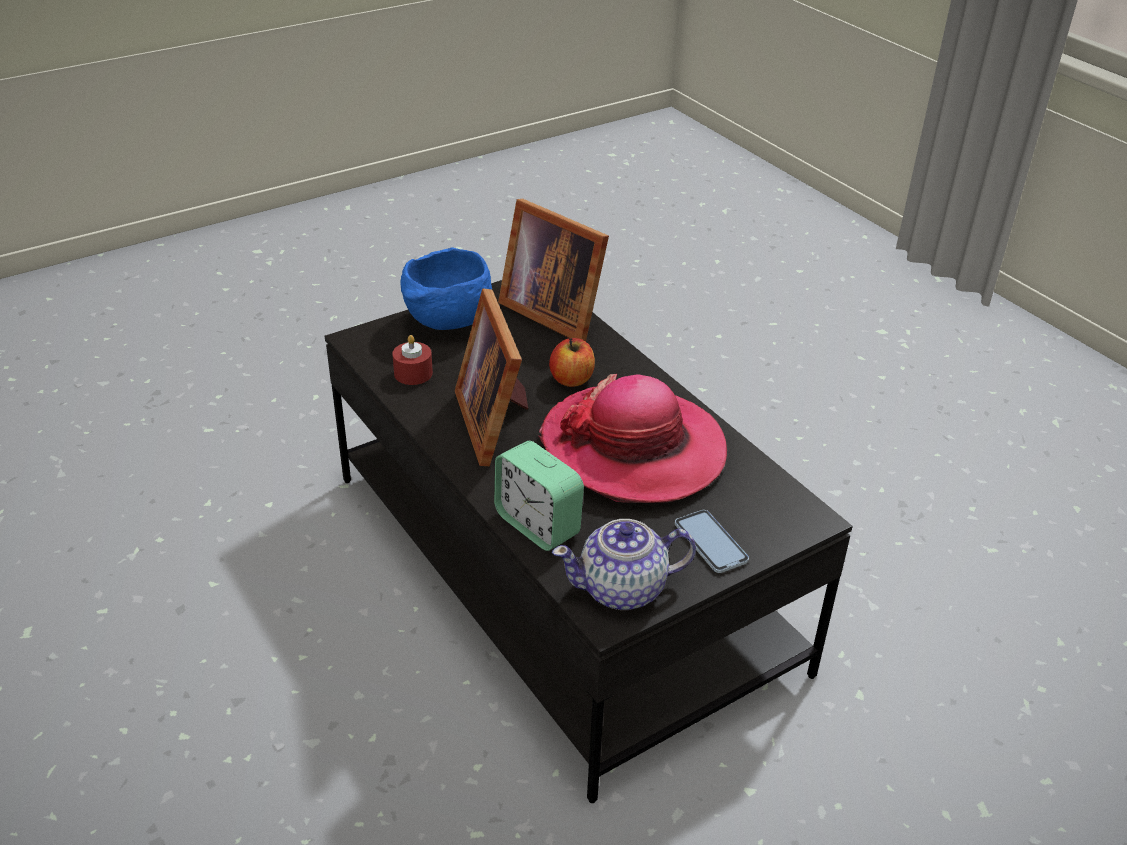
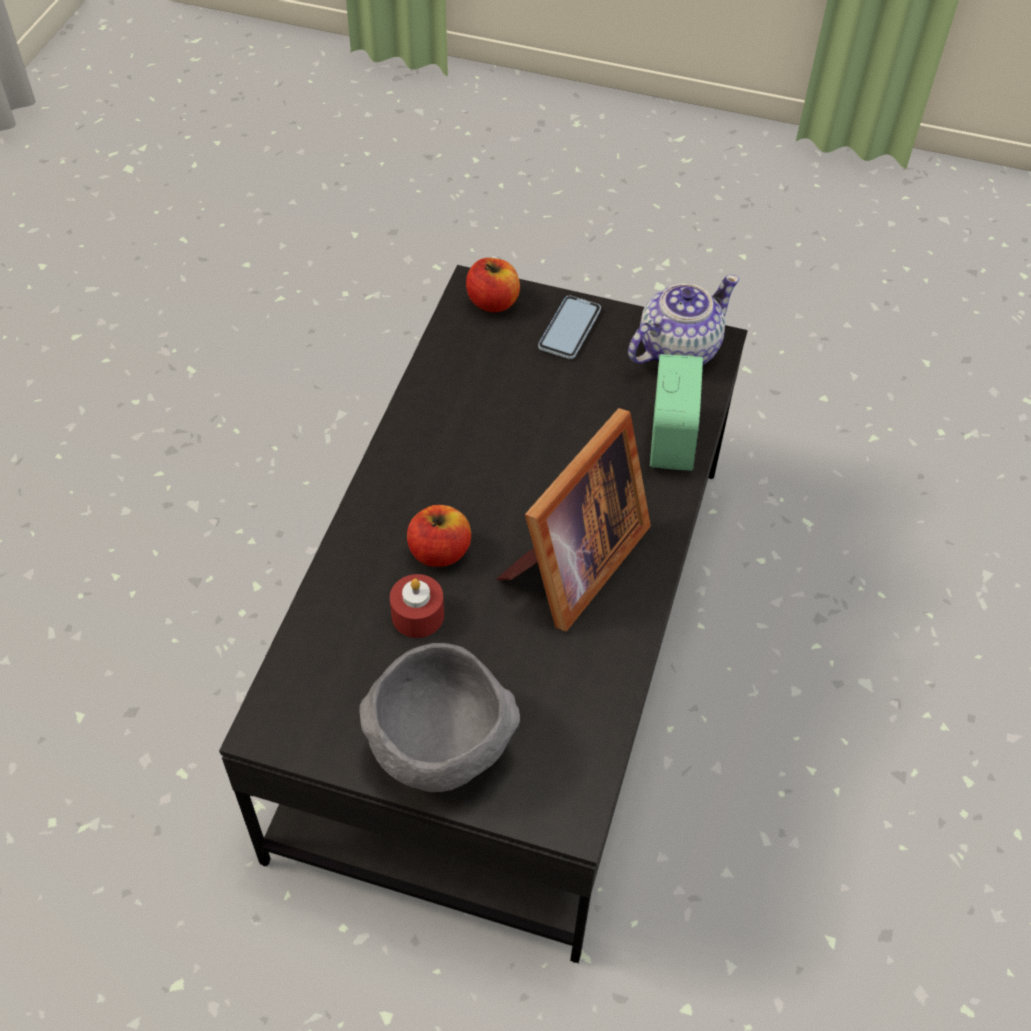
camera: 130 degrees left, 15 degrees up
(413, 373) = (572, 699): red candle -> red candle (417, 615)
(448, 323) = (443, 747): blue bowl -> grey bowl
(553, 311) = (318, 659): picture frame -> none
(623, 589) = (677, 349): teapot -> teapot turned 75 degrees counterclockwise
(633, 448) = (502, 438): hat -> none
(784, 519) = (493, 302): none -> apple

